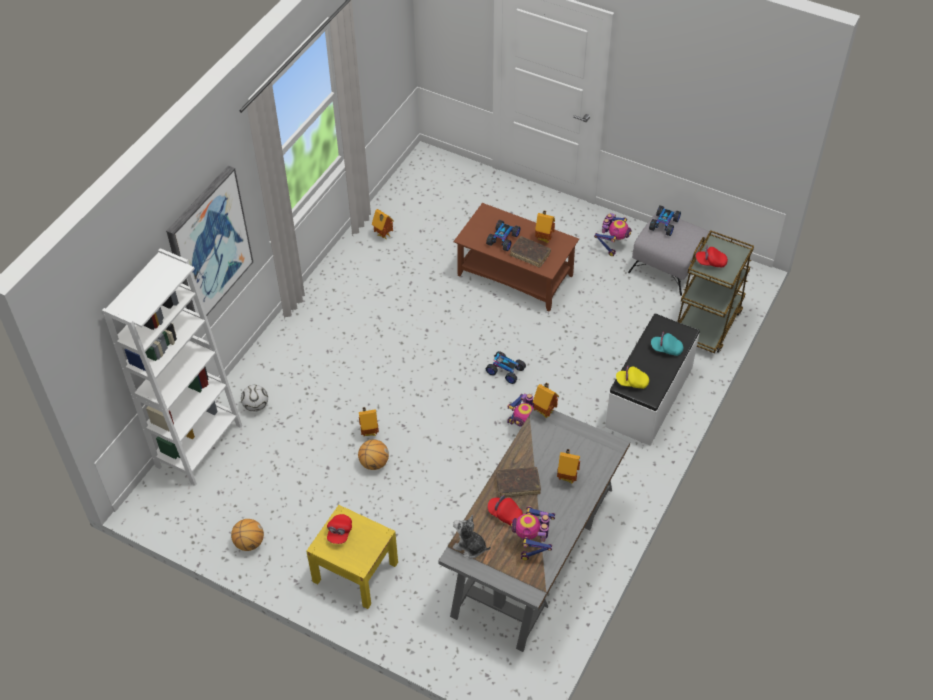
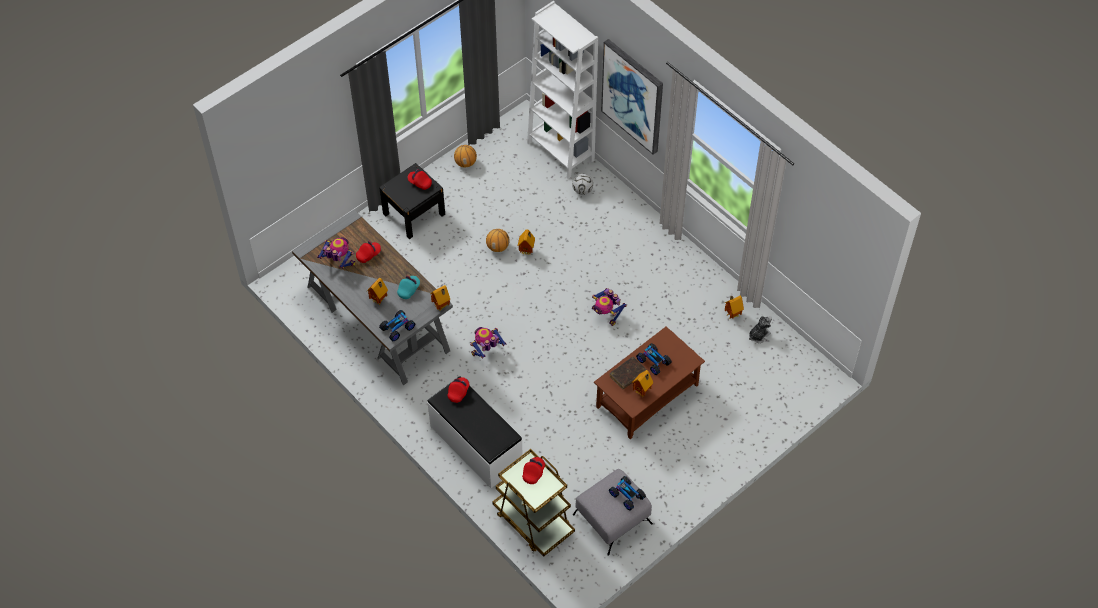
camera: 110 degrees right, 5 degrees up
(355, 572) = (414, 214): yellow nightstand -> black nightstand
(470, 547) = (354, 228): plush toy -> plush toy (758, 335)
(505, 371) = (546, 354): toy car -> toy car (397, 328)
(518, 484) = (388, 270): brown book -> none
(612, 244) = (655, 485): toy robot -> toy robot (606, 314)
(632, 382) = (458, 392): yellow cap -> red cap
(666, 349) = (480, 429): turquoise cap -> turquoise cap (409, 290)

